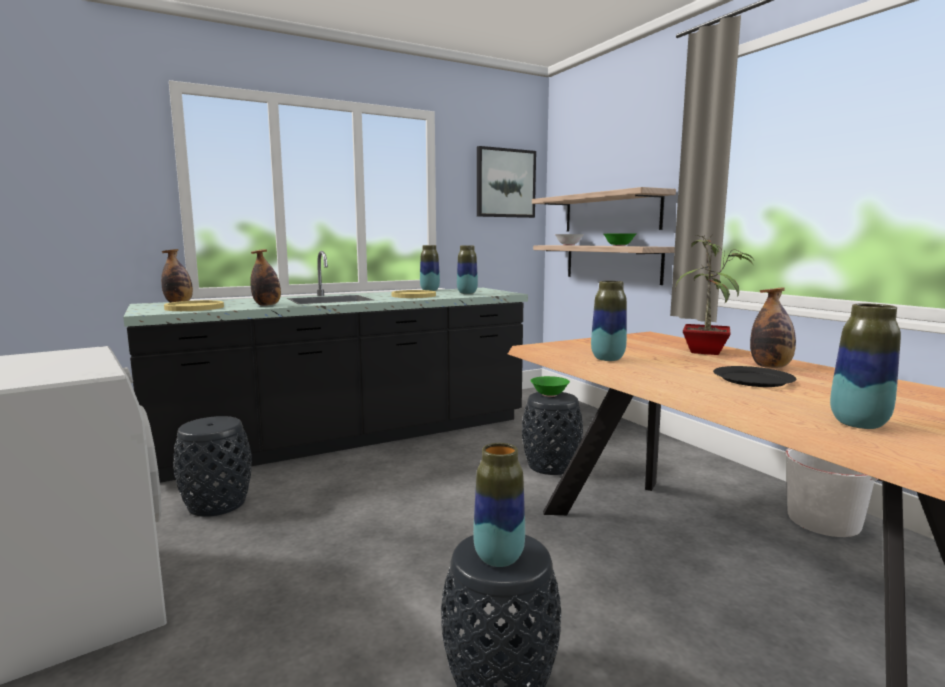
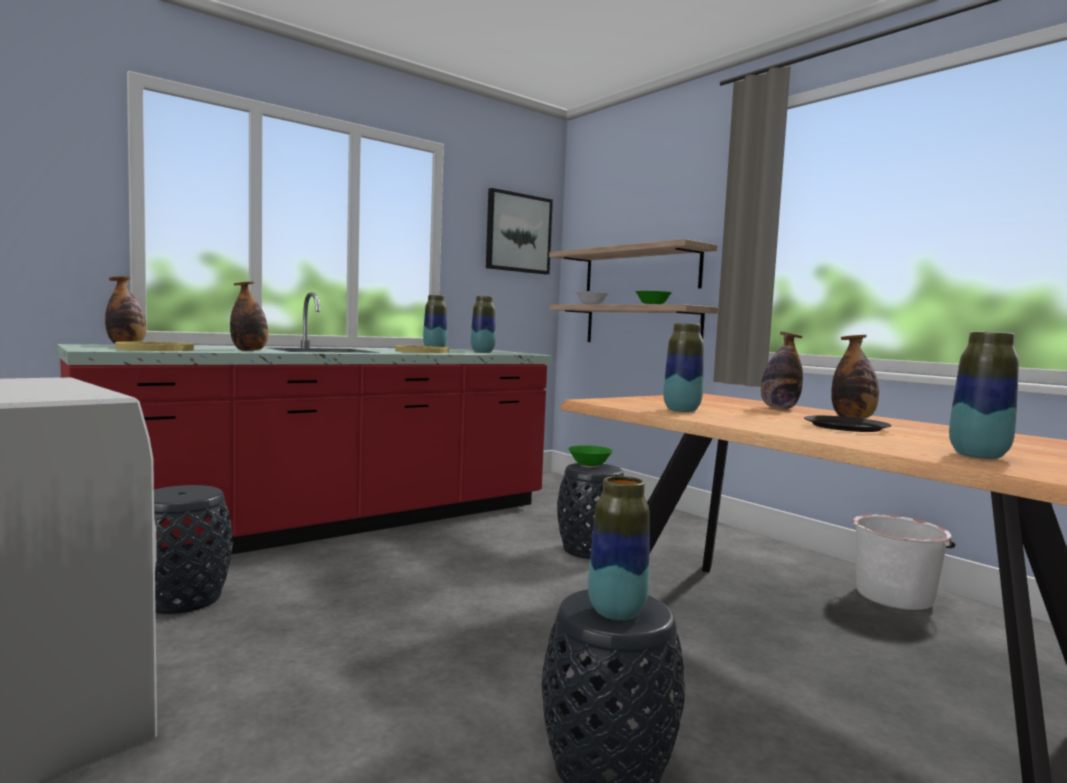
camera: 10 degrees left, 5 degrees down
(350, 438) = (337, 525): black counter -> red counter
(707, 352) = (779, 408): potted plant -> bottle

